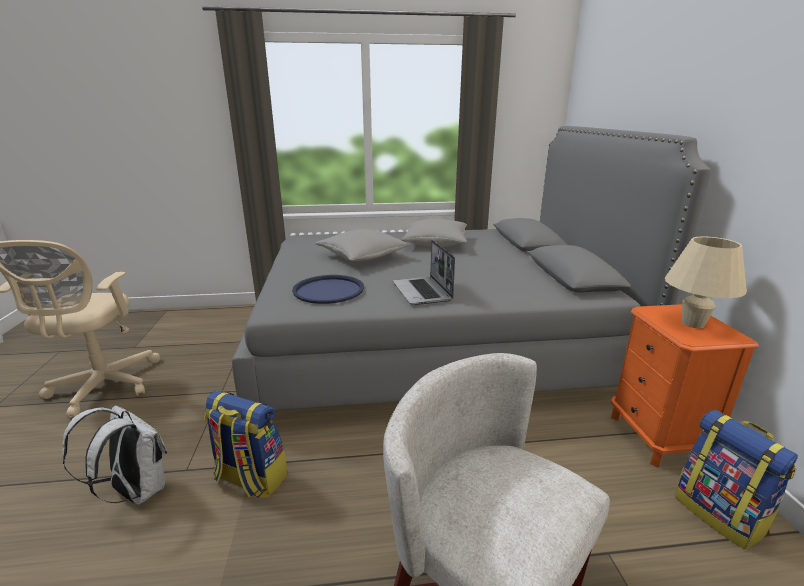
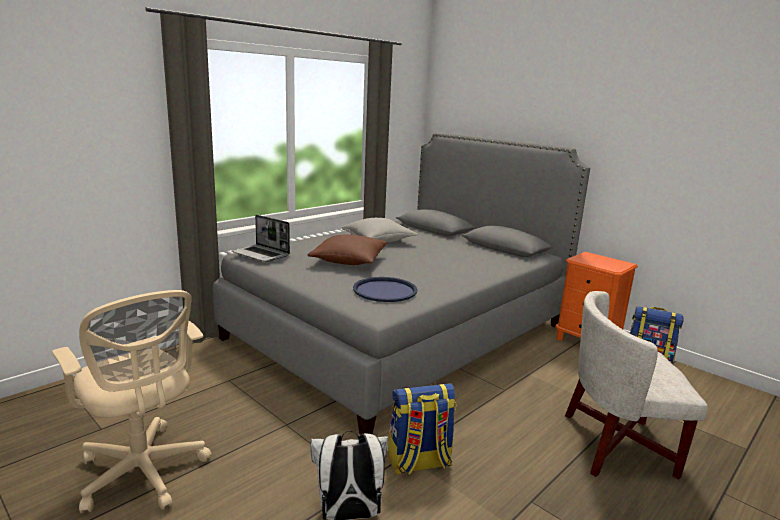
camera: 40 degrees left, 5 degrees down
(362, 257) = (349, 261): grey pillow -> brown pillow
(423, 292) = (448, 276): laptop -> laptop (262, 254)
(693, 323) = (603, 261): beige table lamp -> none

